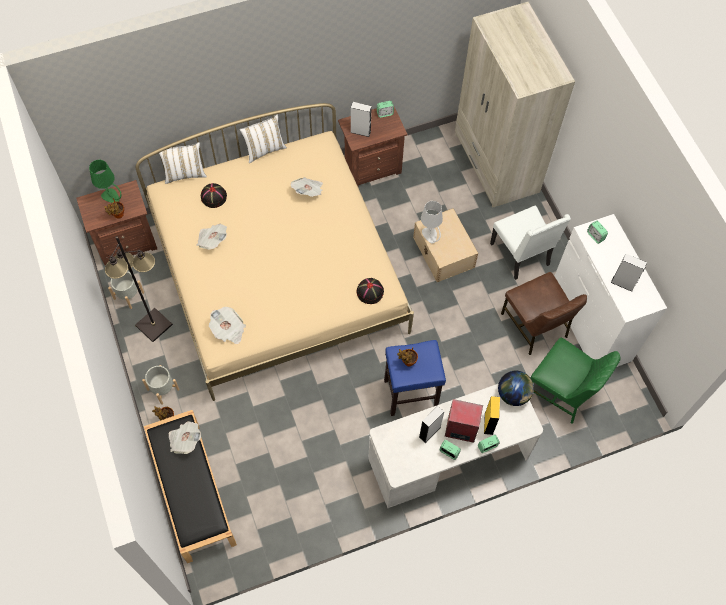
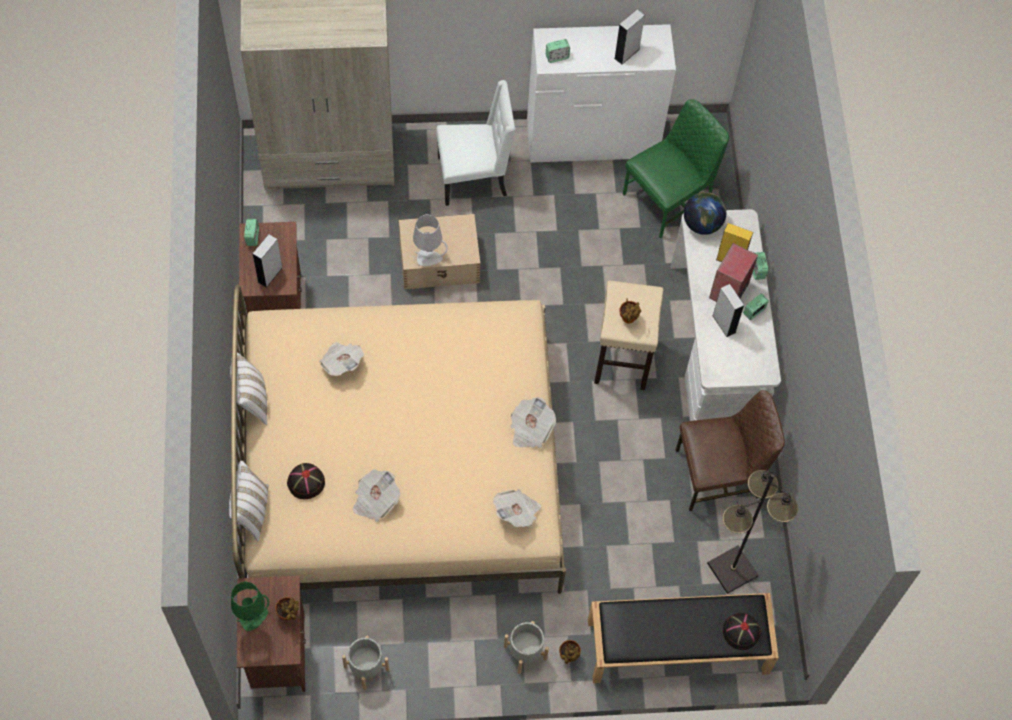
camera: 75 degrees left, 0 degrees up
(153, 325) = (424, 644): black floor lamp -> black floor lamp (732, 570)
(185, 440) = (635, 617): newspaper -> newspaper (530, 429)
(370, 291) = (517, 333): black hat -> black hat (740, 631)
(411, 394) = (622, 359): blue stool -> beige stool
(535, 326) = (575, 196): brown chair -> brown chair (719, 475)

